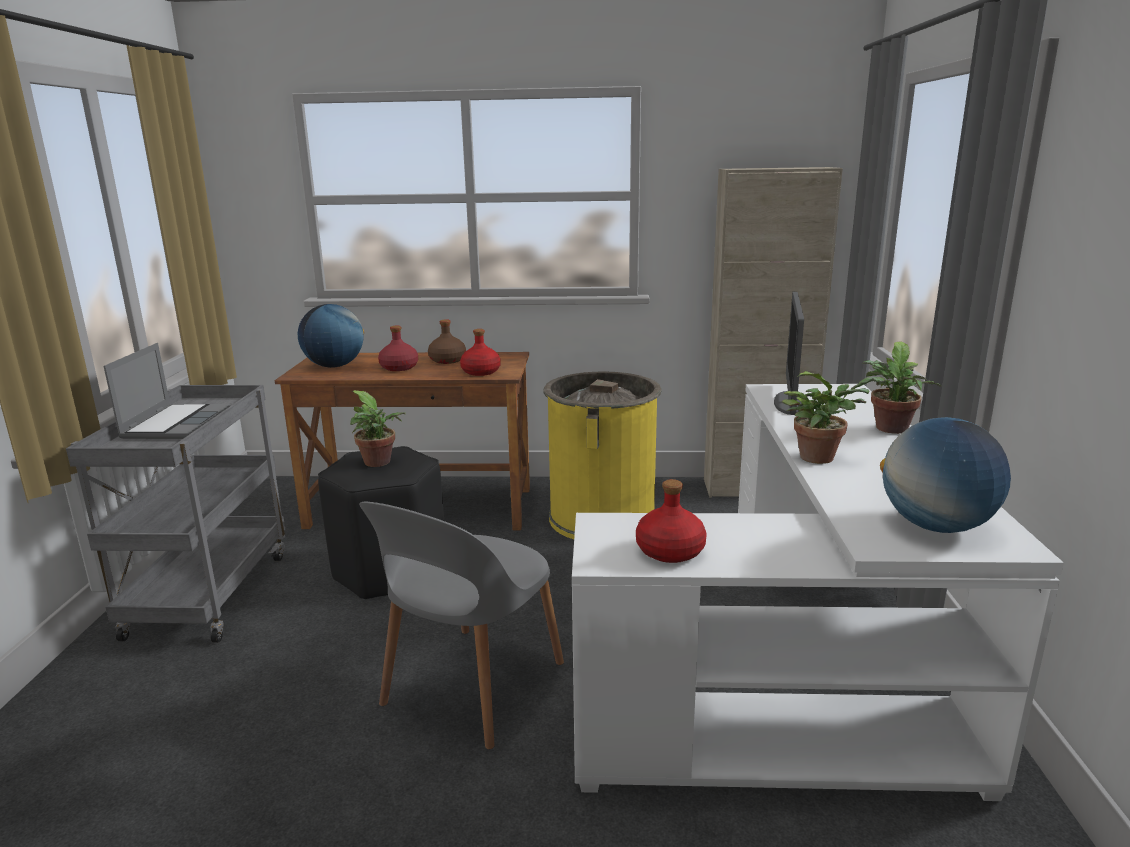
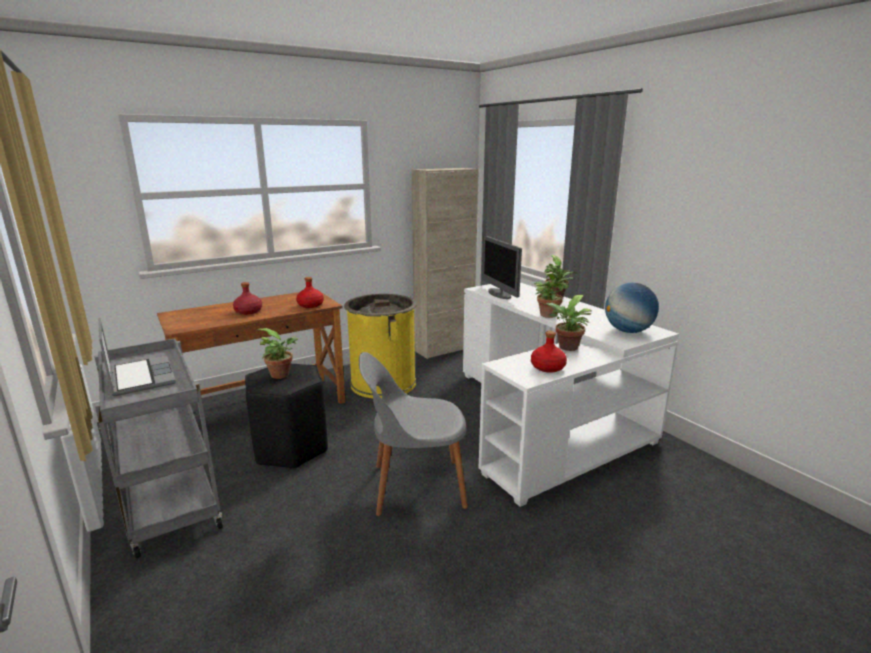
camera: 35 degrees left, 0 degrees up
(334, 366) = (196, 318): globe -> none
(447, 360) = (273, 302): brown bottle -> none
(471, 686) = (415, 486): grey chair -> grey chair turned 90 degrees clockwise
(768, 526) = (566, 348): none -> potted plant

